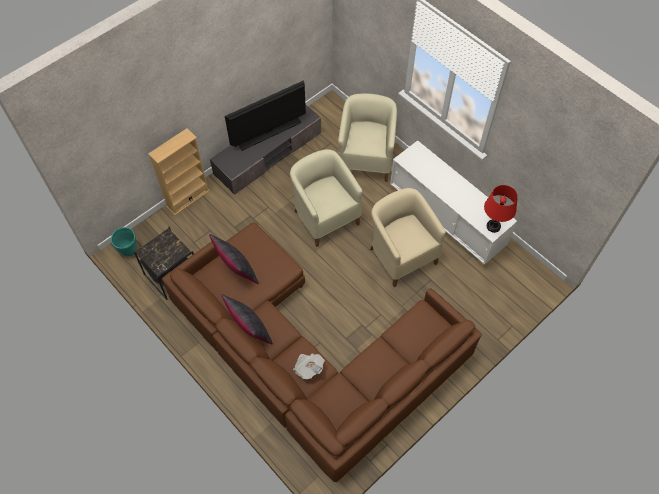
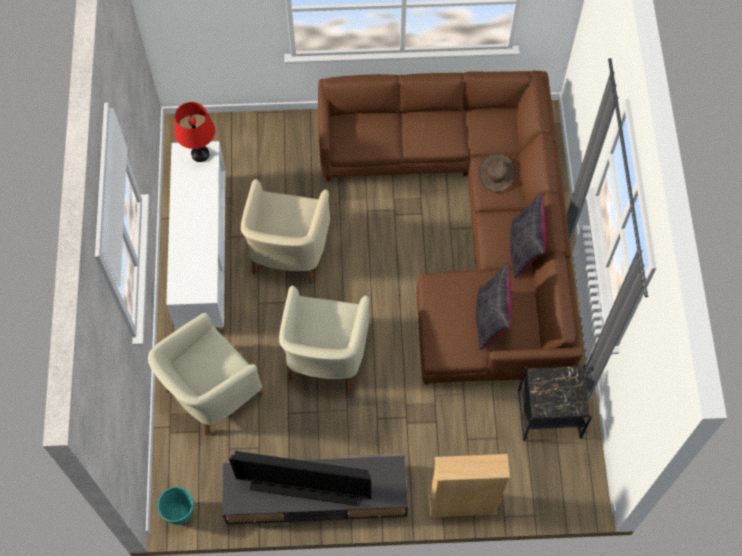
camera: 140 degrees left, 5 degrees up
(129, 250) = (579, 485): turquoise planter -> turquoise planter (180, 513)
(308, 367) = (497, 173): newspaper -> brown hat

